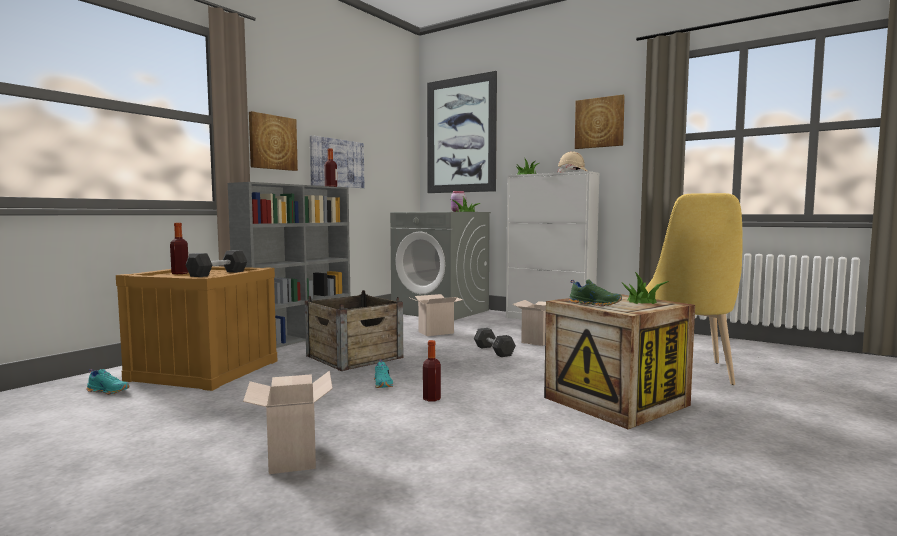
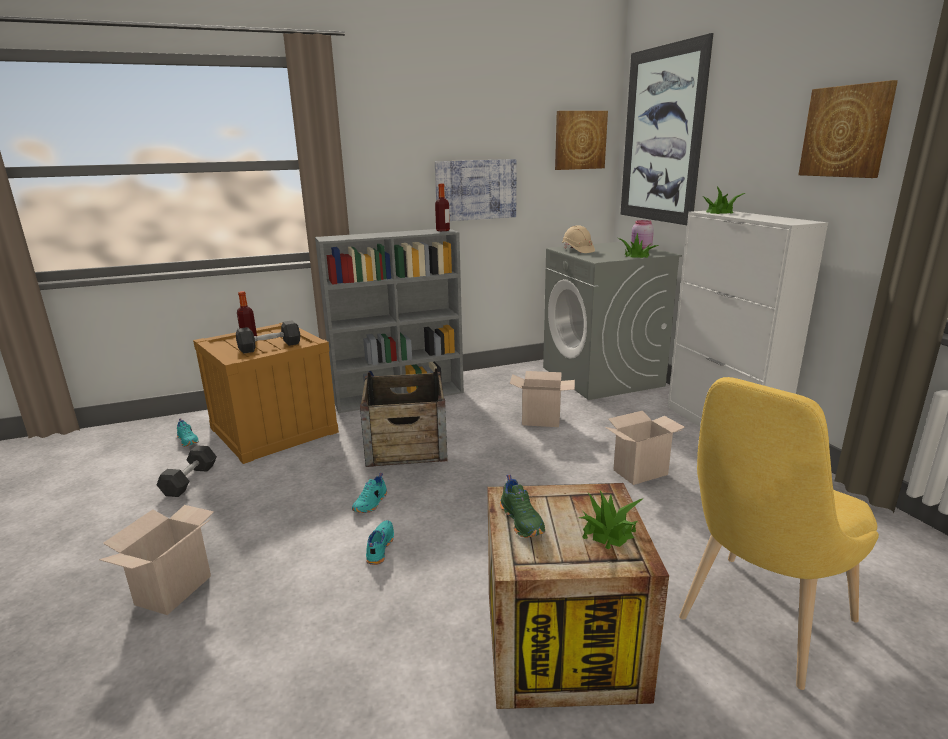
camera: 35 degrees right, 15 degrees up
(272, 142) = (383, 177): picture -> picture (580, 140)
(431, 399) = (379, 547): bottle -> turquoise shoe
(493, 351) = (557, 478): grey dumbbell -> grey dumbbell (190, 480)
(572, 172) = (778, 219): beige hard hat -> beige hard hat (577, 250)

